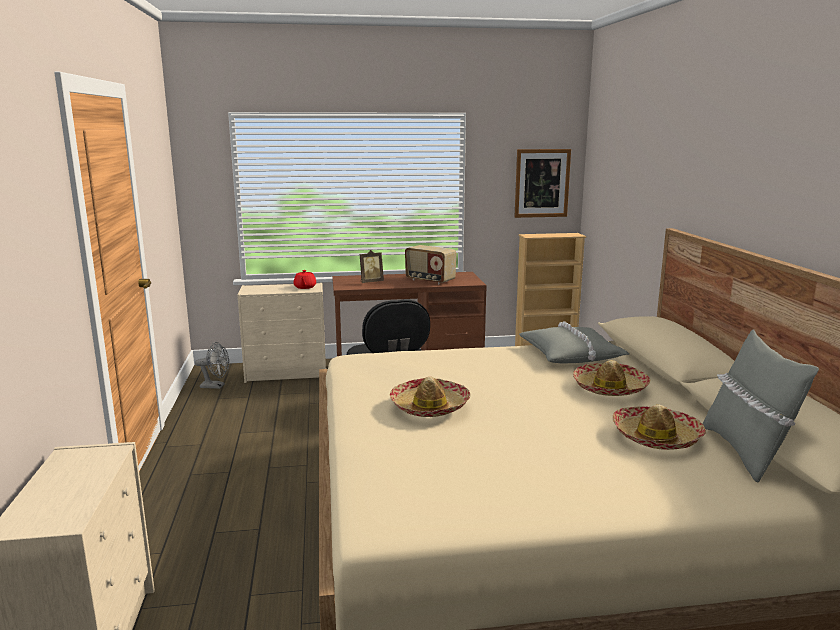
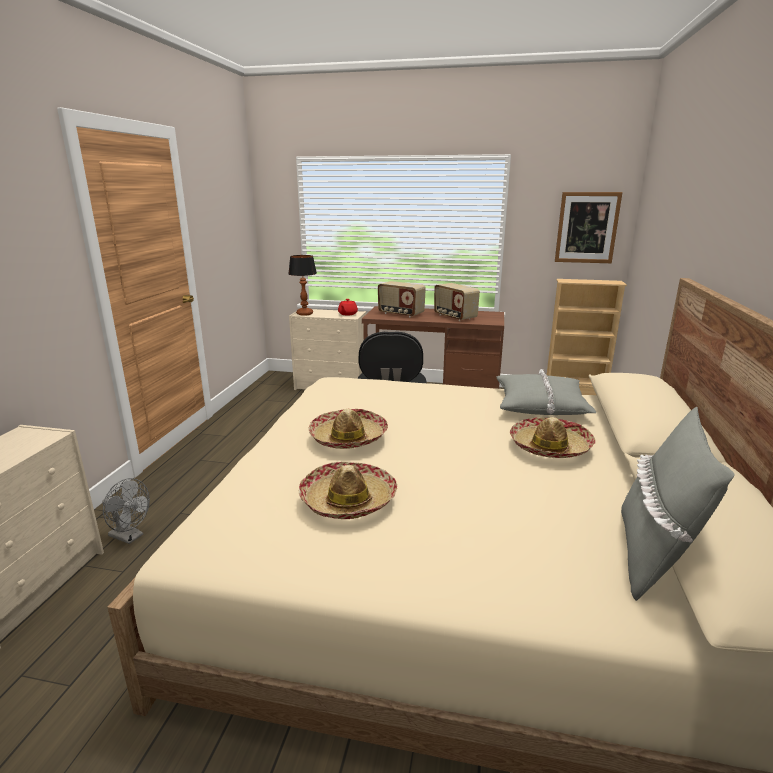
camera: 20 degrees right, 5 degrees up
(216, 386) = (271, 389): grey fan -> grey fan (130, 537)
(254, 291) = (305, 313): none -> table lamp
(371, 282) = (400, 314): picture frame -> radio
(656, 437) = (554, 513): hat -> hat (348, 500)

